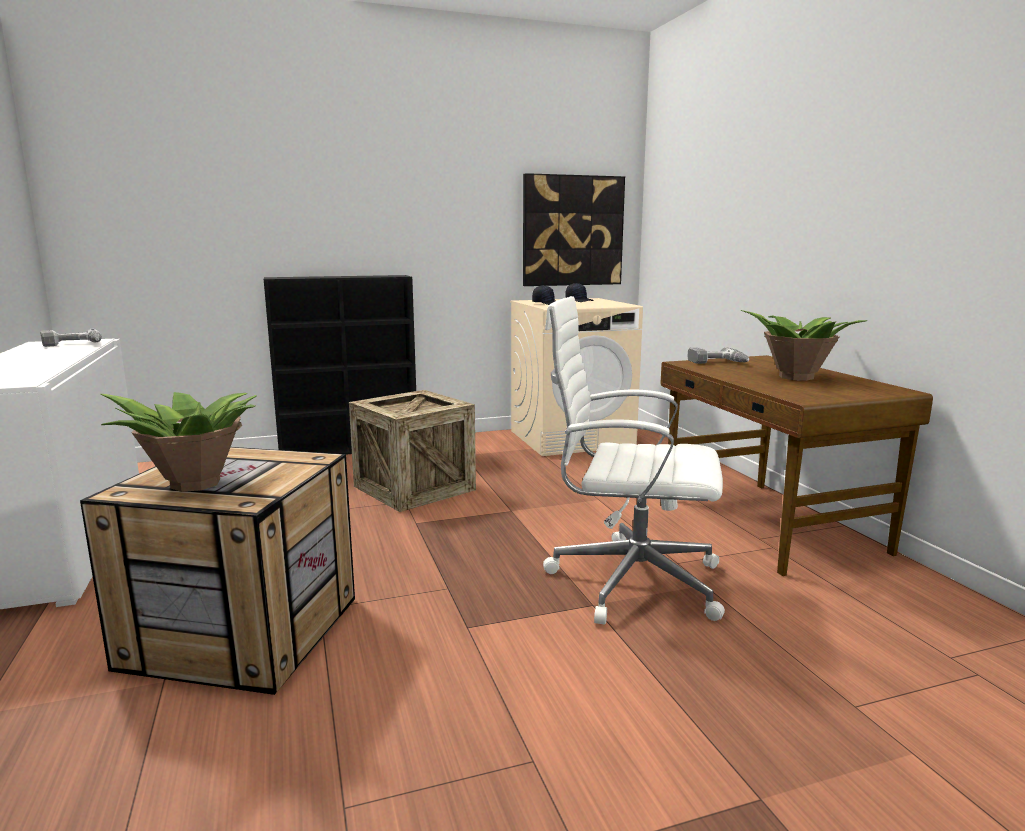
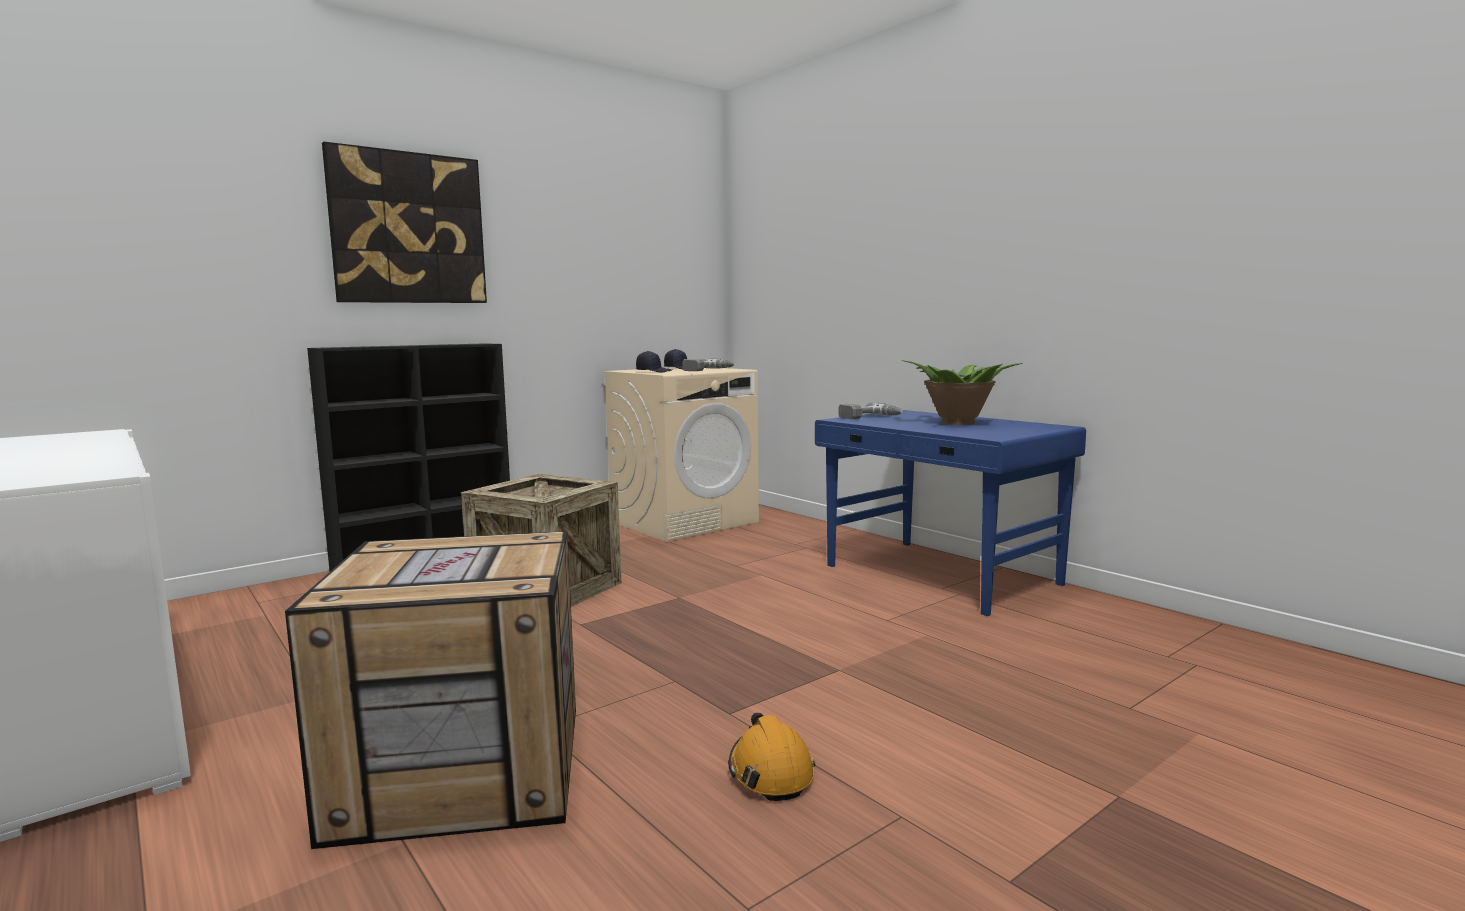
camera: 20 degrees left, 5 degrees down
(73, 344) = (75, 437): power drill -> power drill (708, 370)
(195, 482) = (421, 575): potted plant -> none
(457, 689) = (770, 772): none -> orange hard hat
(572, 231) = (663, 293): picture -> picture (408, 228)
(629, 580) = (856, 642): white office chair -> none
(768, 525) = (940, 575): brown desk -> blue desk

